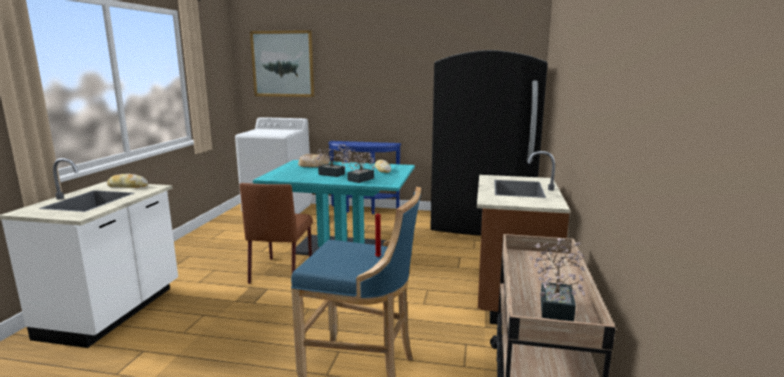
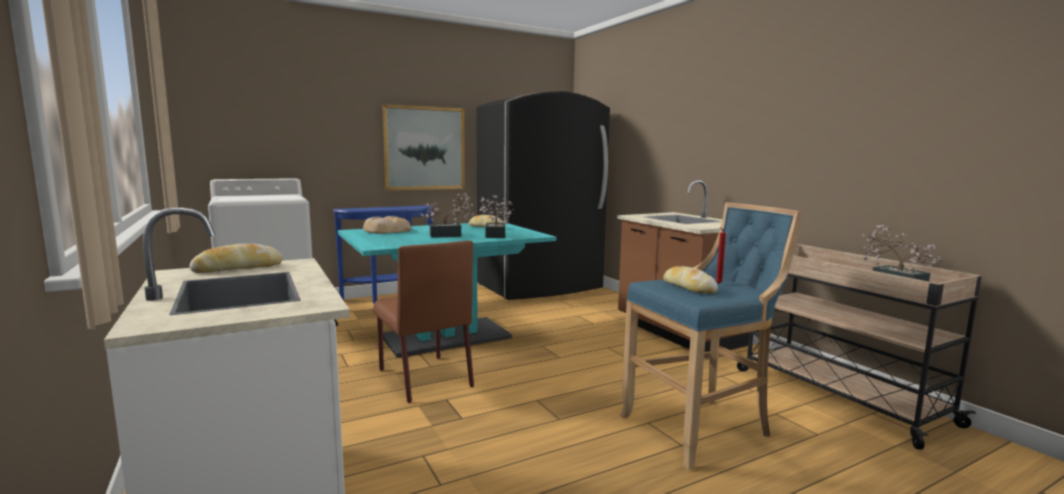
camera: 40 degrees left, 5 degrees down
(283, 64) = (253, 98): picture -> picture (424, 148)
(345, 254) = (688, 287): none -> bread

